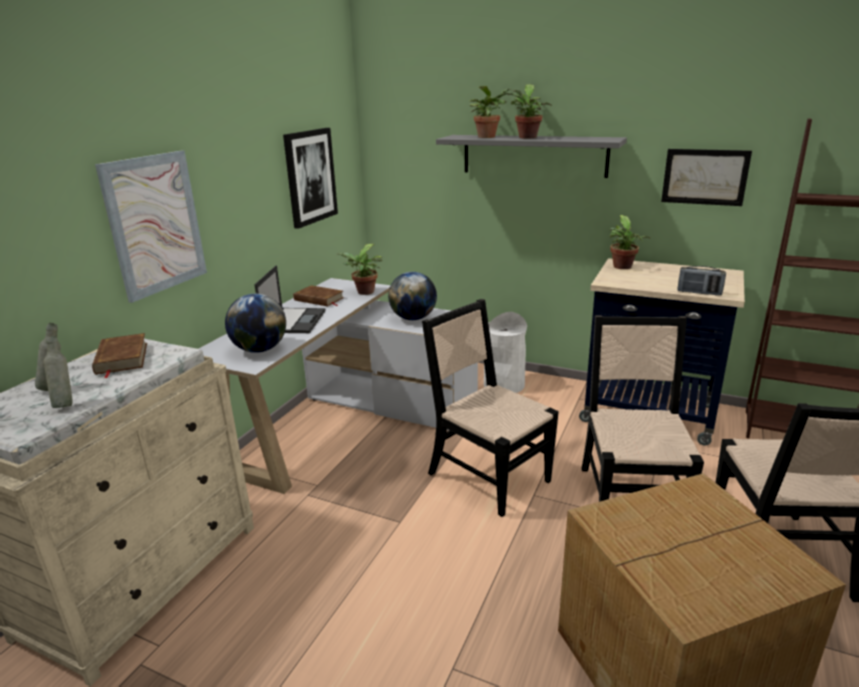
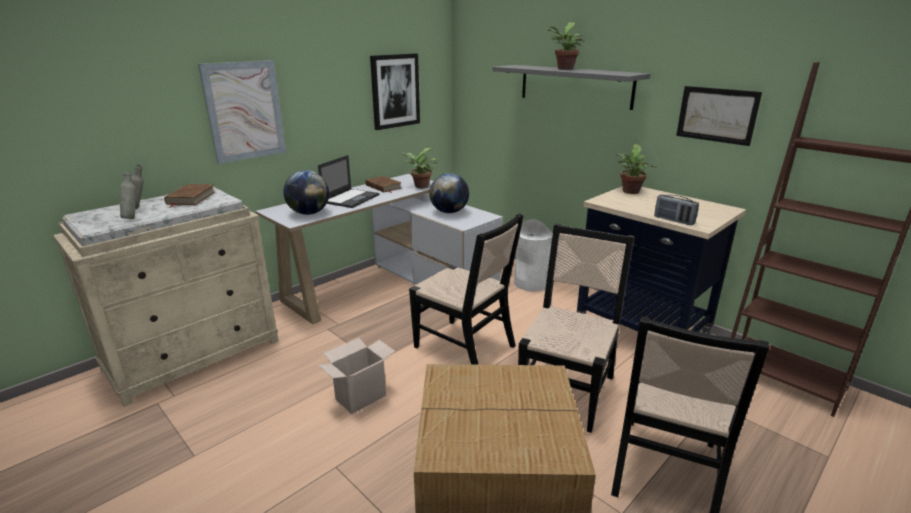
camera: 20 degrees right, 0 degrees up
(416, 569) = (361, 396): none -> cardboard box
(488, 137) = (536, 67): potted plant -> none
(489, 477) = (464, 347): chair -> chair turned 150 degrees clockwise

